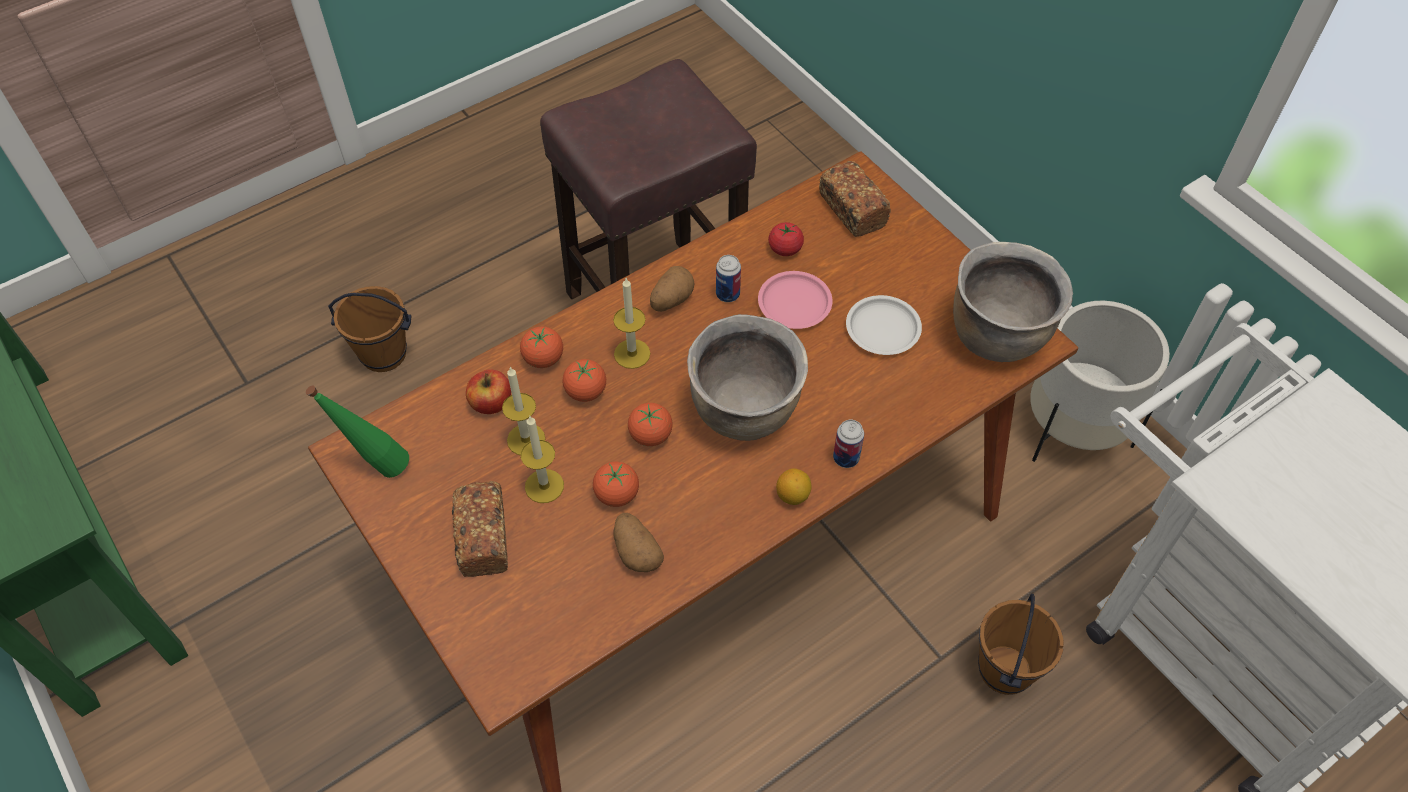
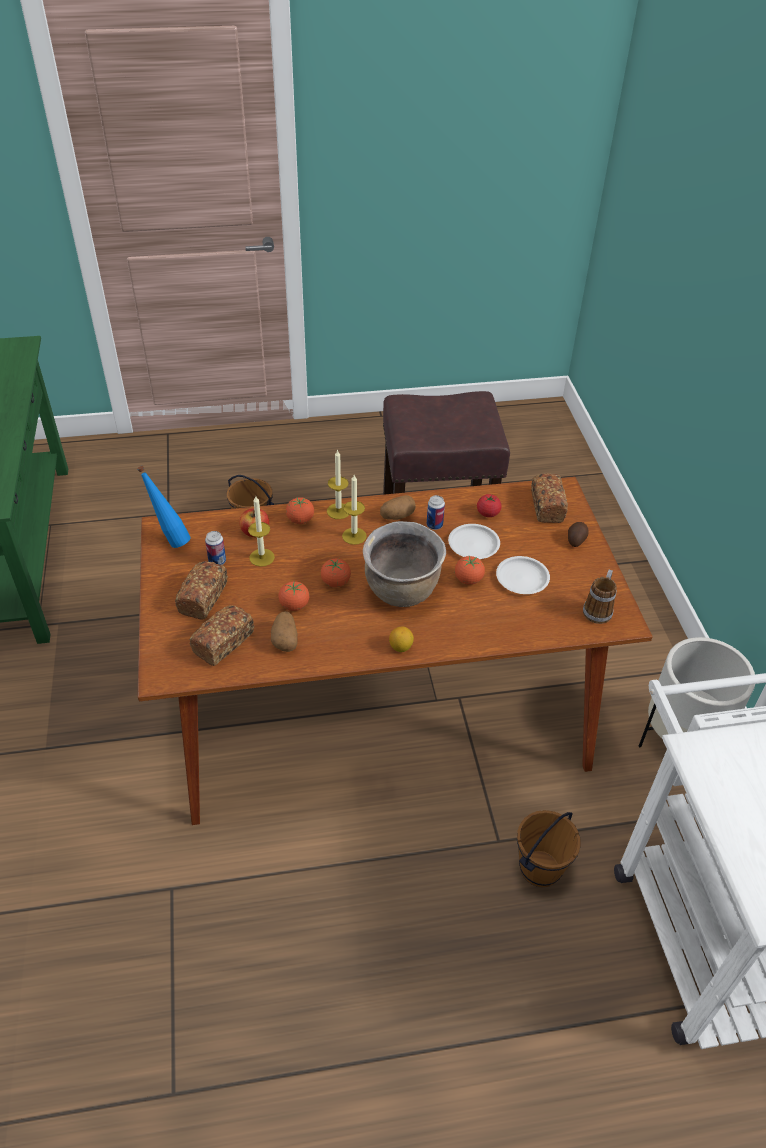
camera: 25 degrees right, 10 degrees down
(376, 466) = (170, 540): green bottle -> blue bottle
(544, 486) = (255, 585): candle -> candle (338, 511)
(555, 594) = (223, 642): none -> bread
(586, 392) = (313, 546): tomato -> tomato (468, 580)
(794, 303) = (473, 544): pink plate -> white plate
(846, 458) = (449, 640): can -> can (217, 561)
(915, 245) = (576, 540): none -> potato
(997, 335) = (598, 609): brown cooking pot -> mug

